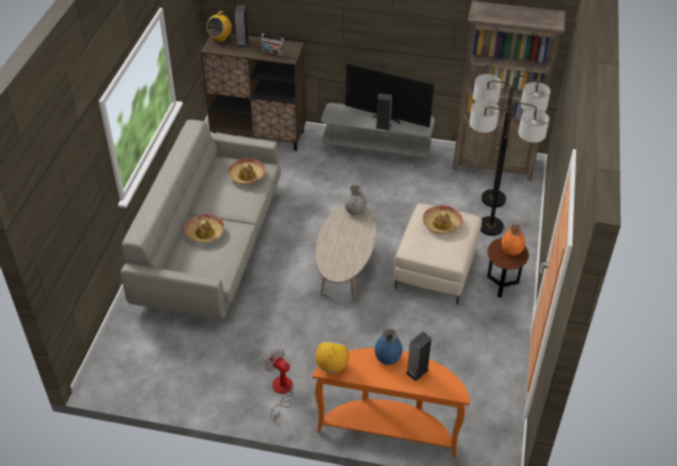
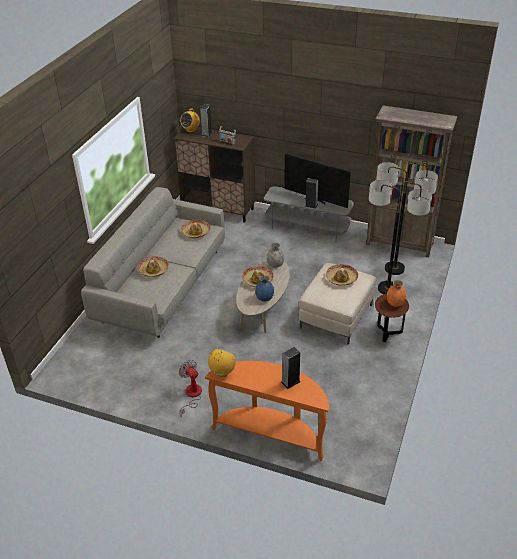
camera: 10 degrees right, 5 degrees down
(337, 234) = (257, 280): none -> hat
(388, 358) = (269, 369): blue vase -> blue vase (264, 298)

